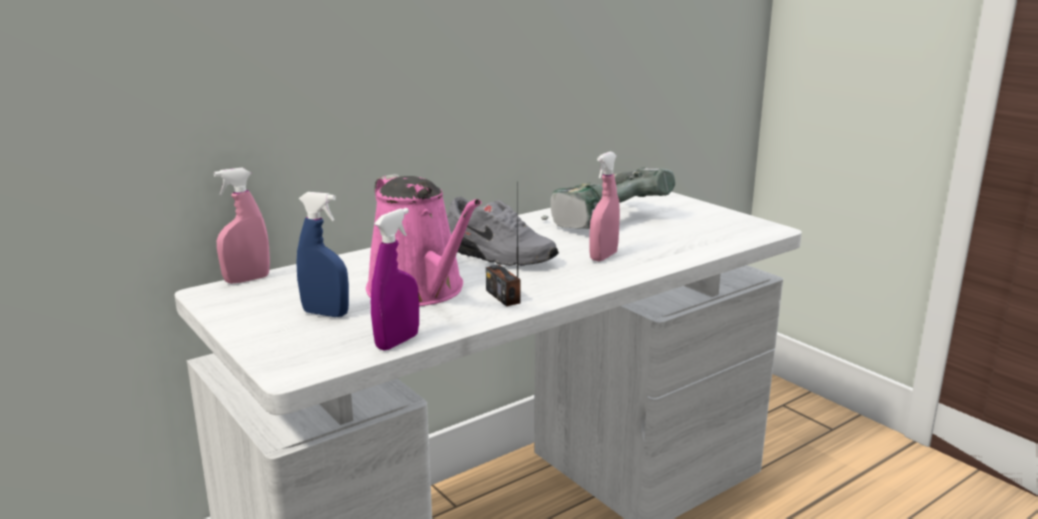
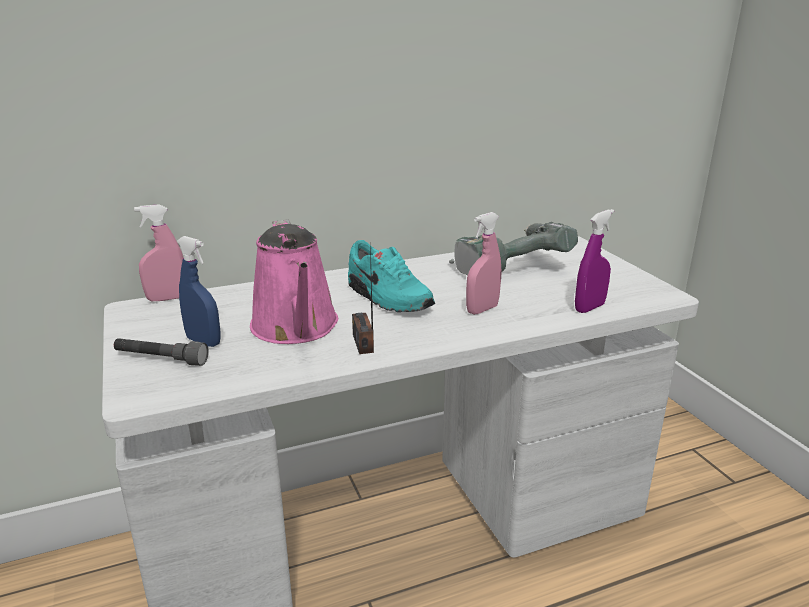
camera: 15 degrees right, 5 degrees up
(289, 334) = (161, 359): none -> grey flashlight
(397, 342) = (241, 380): purple spray bottle -> purple spray bottle (589, 308)
(498, 256) = (387, 298): grey shoe -> turquoise shoe

